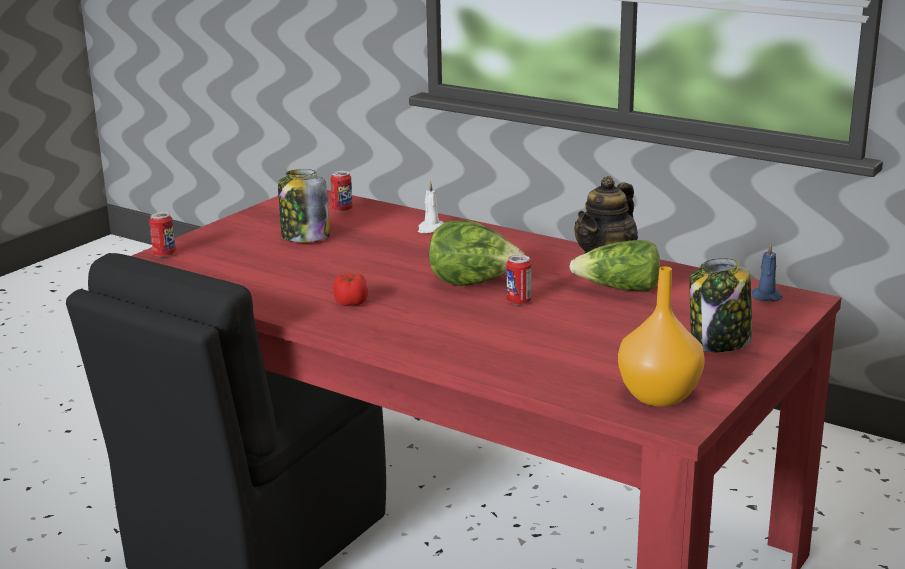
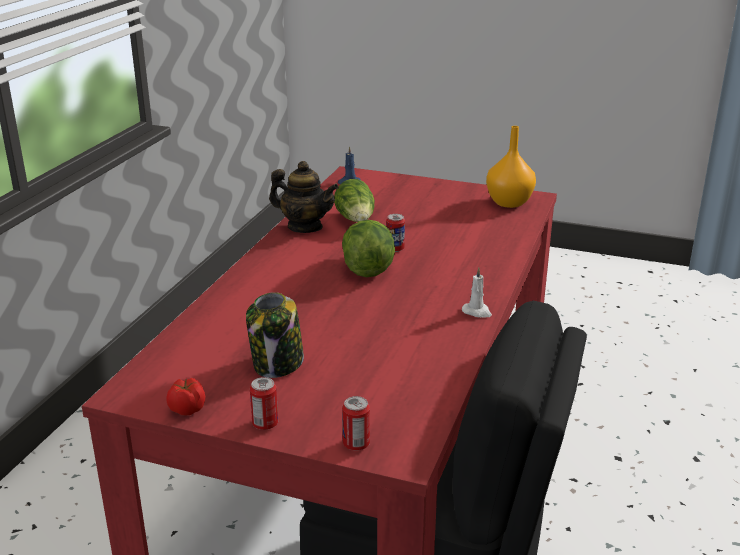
camera: 105 degrees left, 5 degrees up
(342, 210) = (184, 359): can -> can (265, 424)
(351, 302) = (431, 310): tomato -> tomato (186, 409)
(430, 229) = (240, 302): white candle -> white candle (477, 312)
(719, 342) = (427, 191): jar -> none

